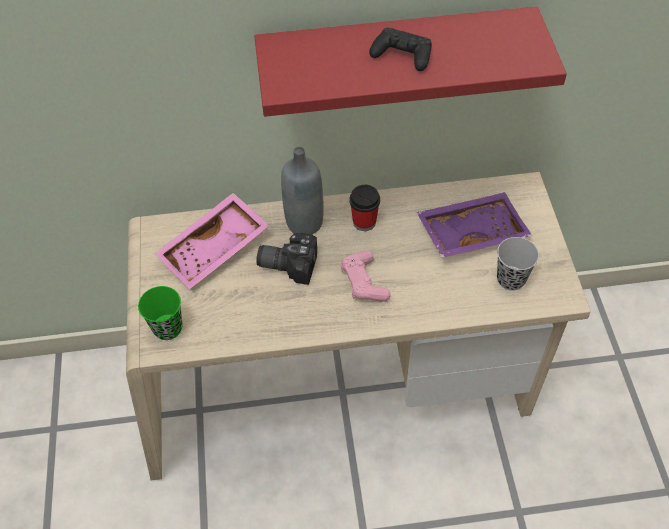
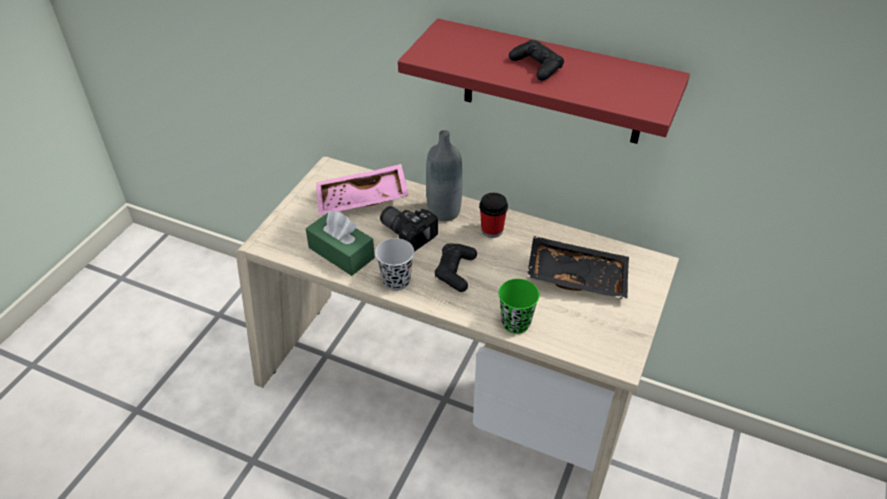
camera: 30 degrees right, 10 degrees down
(167, 328) = (285, 235): green cup -> green cup (516, 323)
(240, 318) = (341, 253): none -> green tissue box
(364, 282) = (455, 272): pink game controller -> black game controller
(471, 232) = (577, 276): purple tray -> black tray
(511, 279) = (582, 326): black cup -> black cup (396, 281)

